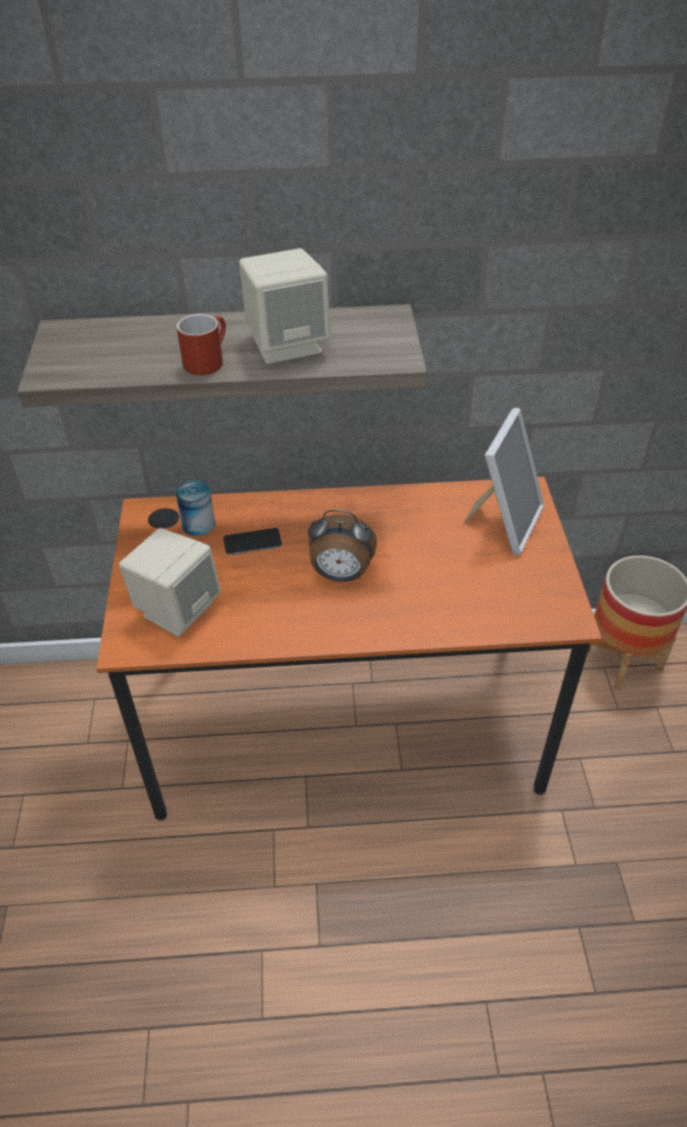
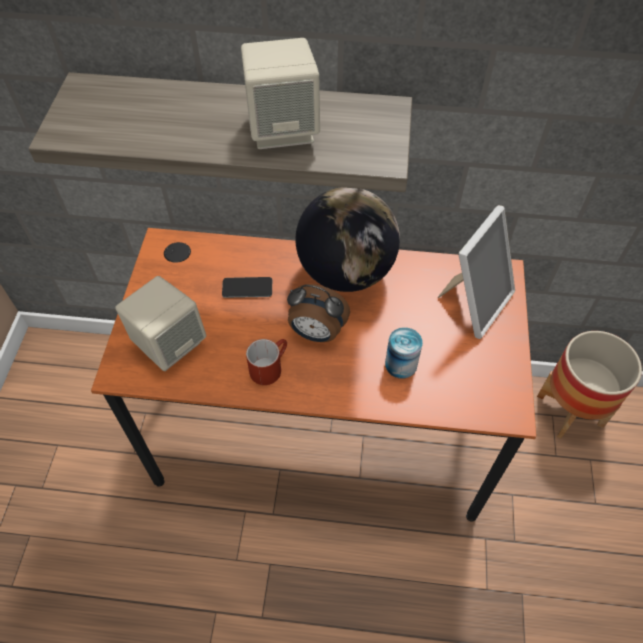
camera: 10 degrees right, 10 degrees up
(198, 524) = (205, 263): can -> can (401, 364)
(207, 360) = (205, 137): red mug -> red mug (269, 366)
(358, 512) = (346, 272): none -> globe

